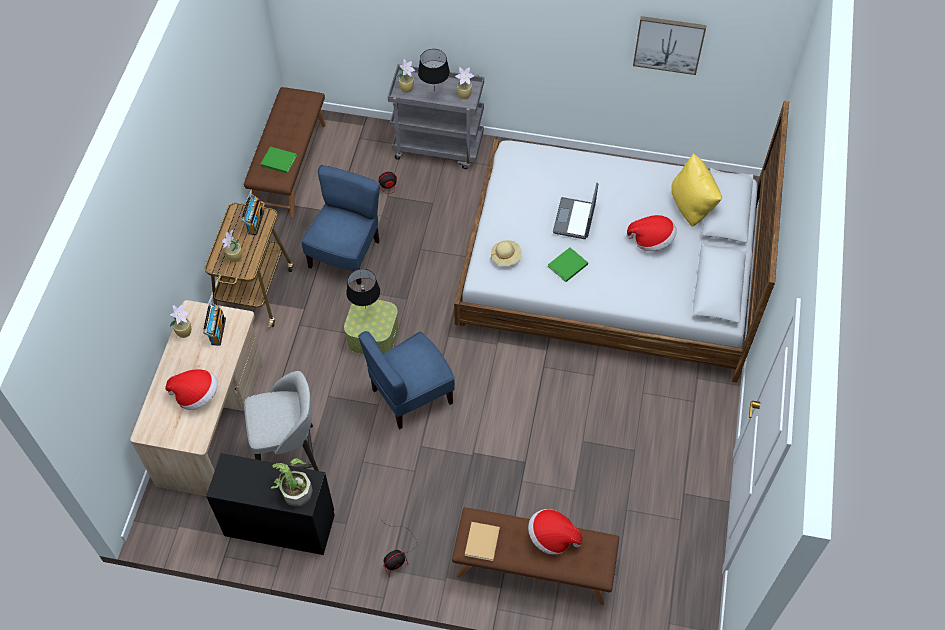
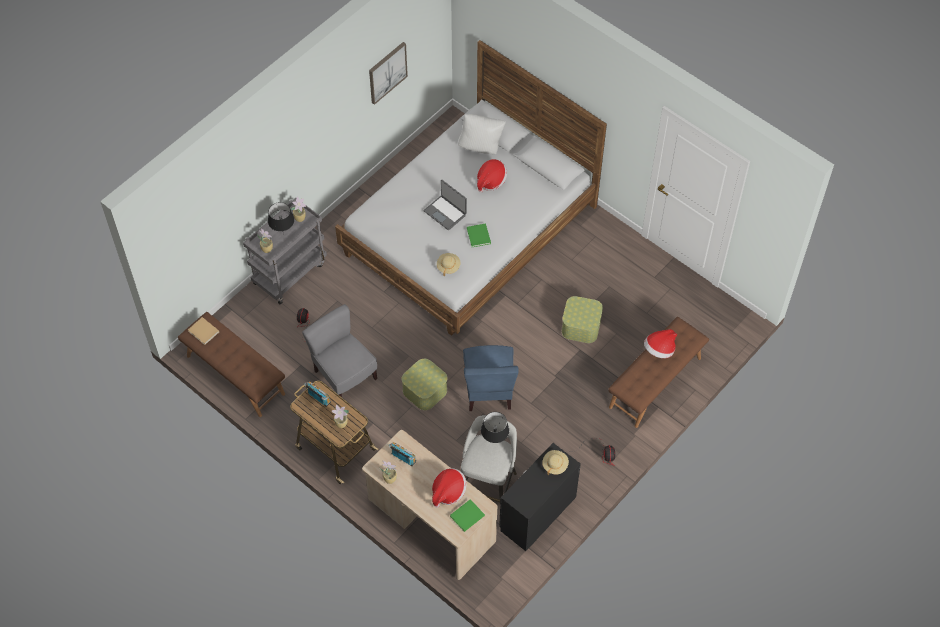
camera: 60 degrees left, 0 degrees up
(278, 160) = (253, 368): green book -> green book (466, 516)
(294, 489) = (555, 465): potted plant -> beige hat
(345, 255) = (344, 376): blue chair -> grey chair
(365, 308) = (413, 377): black table lamp -> black table lamp (495, 442)
(482, 543) = (641, 389): beige book -> beige book (204, 332)
(558, 447) = (581, 326): none -> storage box
(691, 208) = (481, 146): yellow pillow -> white pillow

